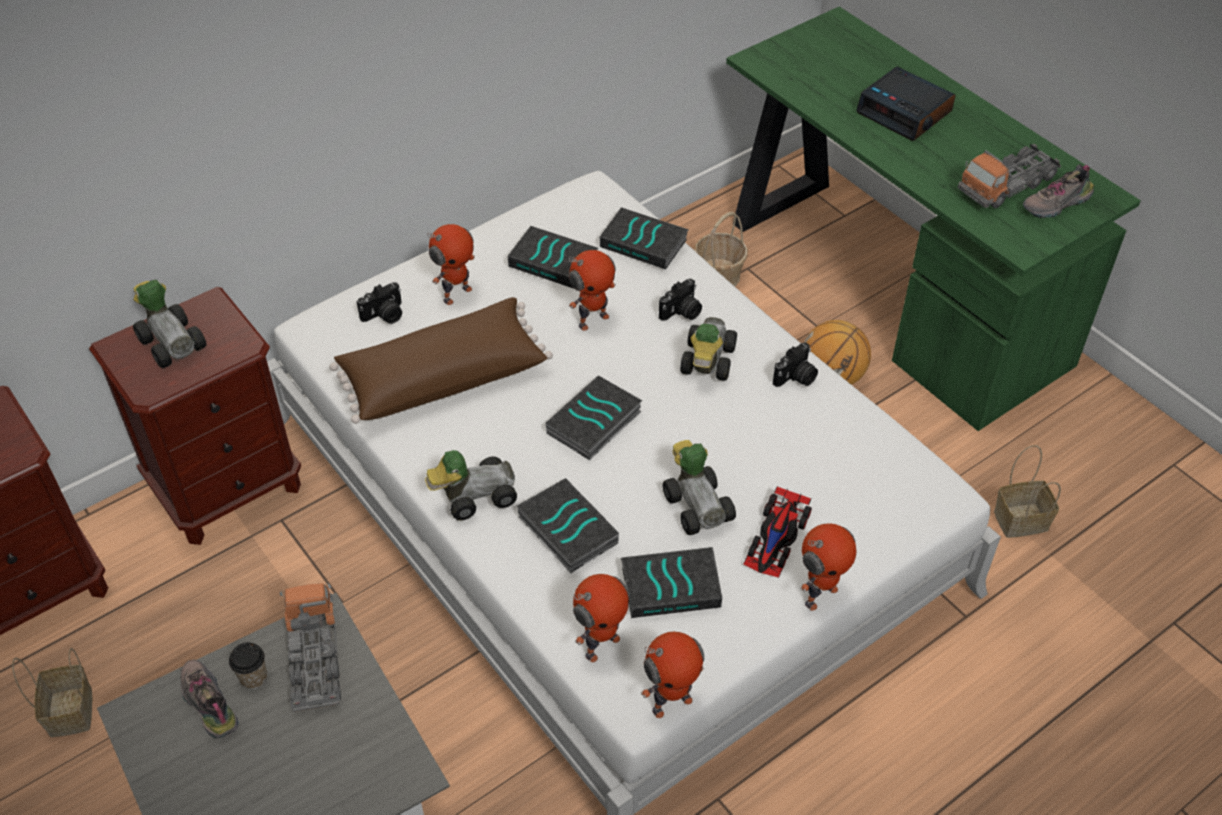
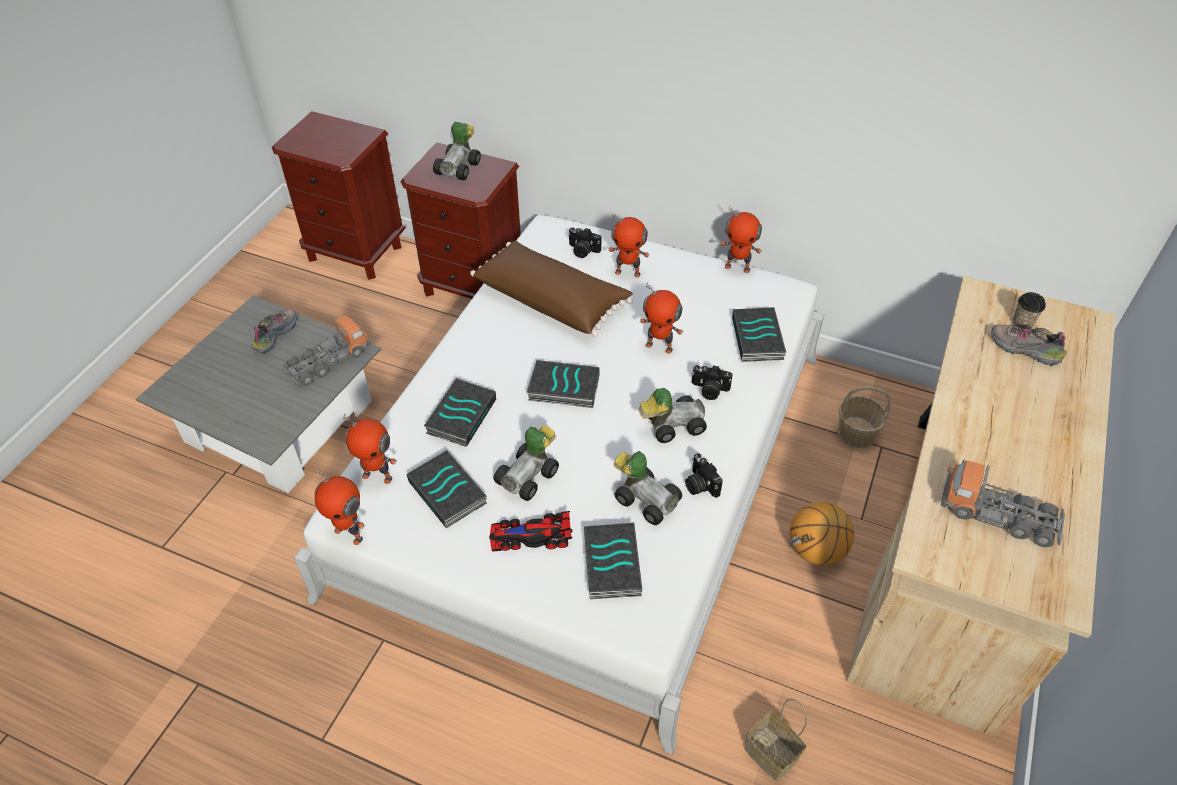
camera: 60 degrees right, 0 degrees up
(72, 713) = (291, 308): basket -> none
(253, 678) = (302, 343): cup -> cup (1022, 323)
(473, 495) = (461, 358): toy car -> toy car (645, 498)
(554, 262) = (696, 302): book -> book (613, 565)
(796, 378) = (699, 485): camera -> camera turned 45 degrees clockwise
(819, 594) = (492, 584): toy robot -> toy robot (737, 267)
(889, 287) = (952, 550): green desk -> beige desk
(905, 112) = (1020, 409): alarm clock -> none
(1056, 205) = (1010, 563): shoe -> shoe (1023, 350)

